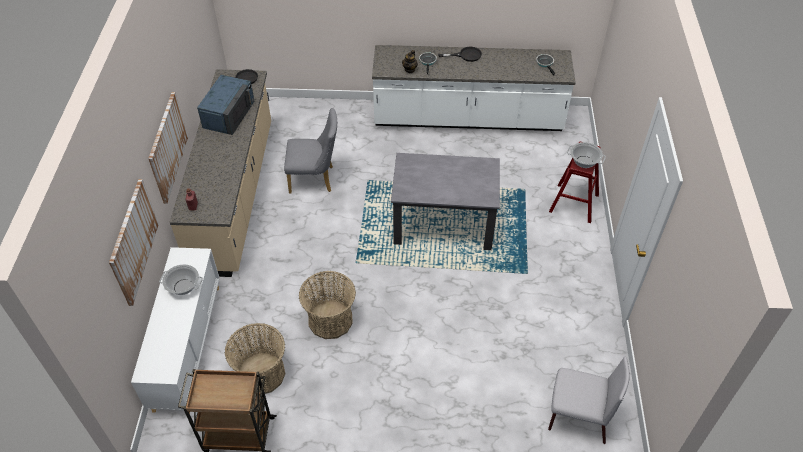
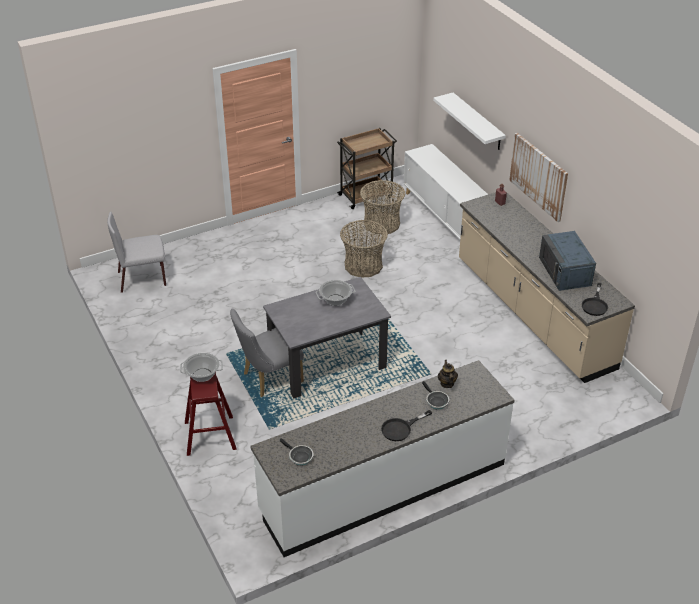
camera: 150 degrees right, 10 degrees down
(133, 241) = (477, 122): picture -> white shelf
(183, 287) = (459, 188): cooking pot -> cooking pot (335, 300)
(315, 179) = (479, 354): grey chair -> grey chair (268, 379)

